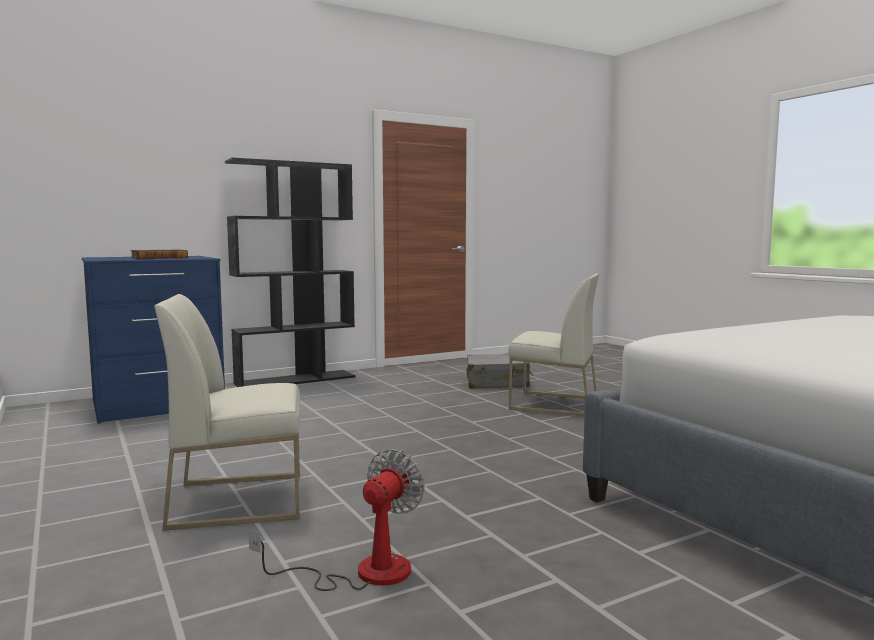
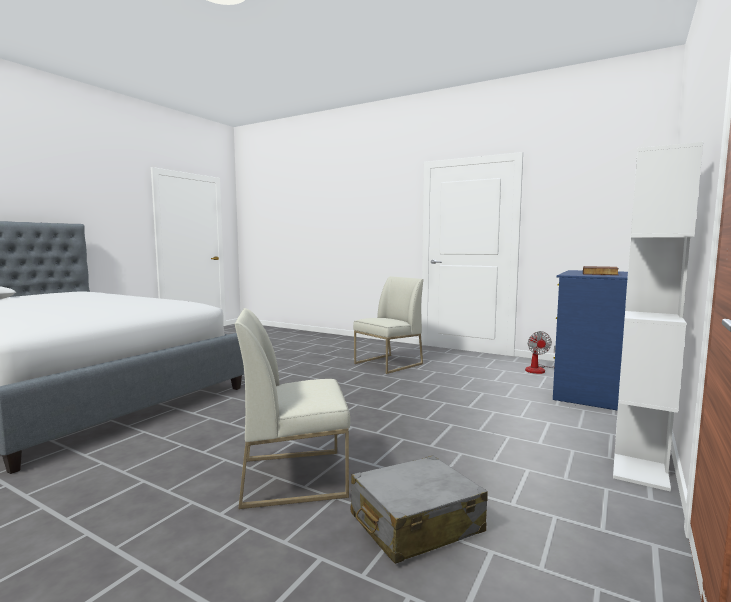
camera: 150 degrees right, 0 degrees up
(296, 380) = (640, 450): black bookcase -> white bookcase
(363, 573) = (310, 358): fan -> fan (539, 369)

